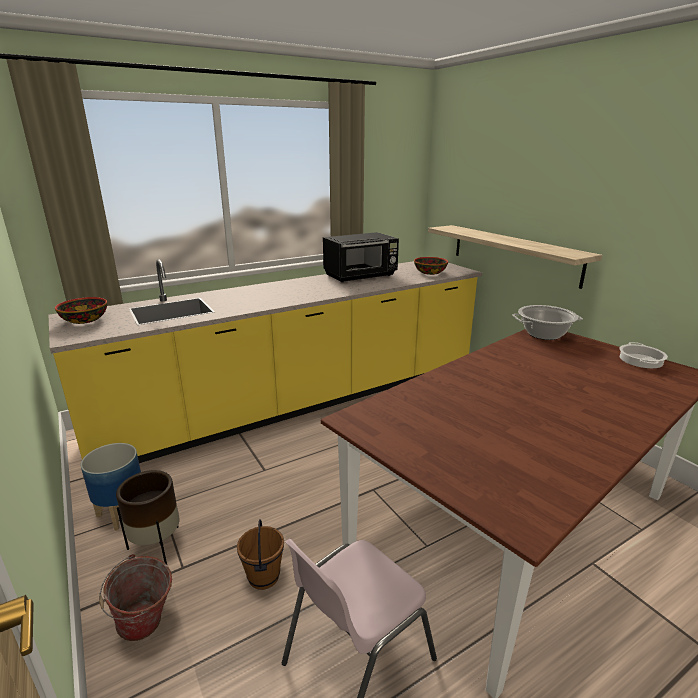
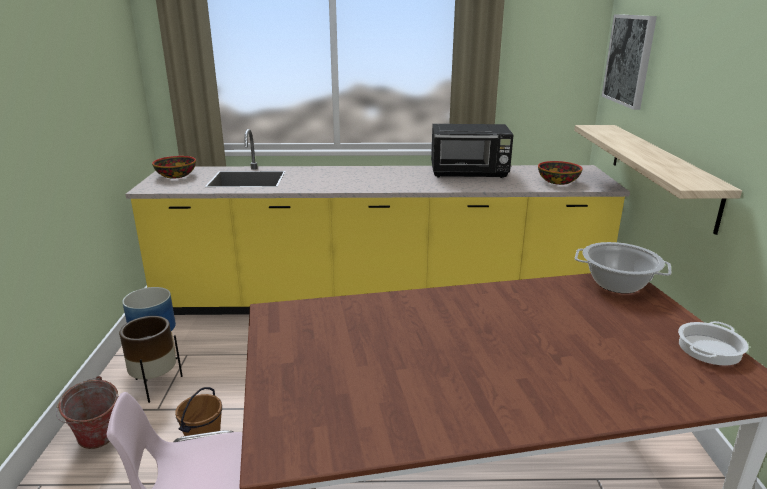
camera: 30 degrees right, 0 degrees up
(461, 175) = (629, 60): none -> picture

